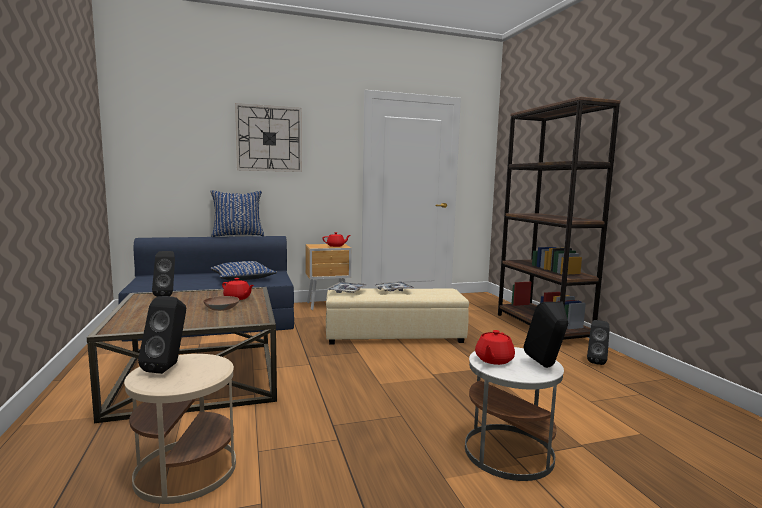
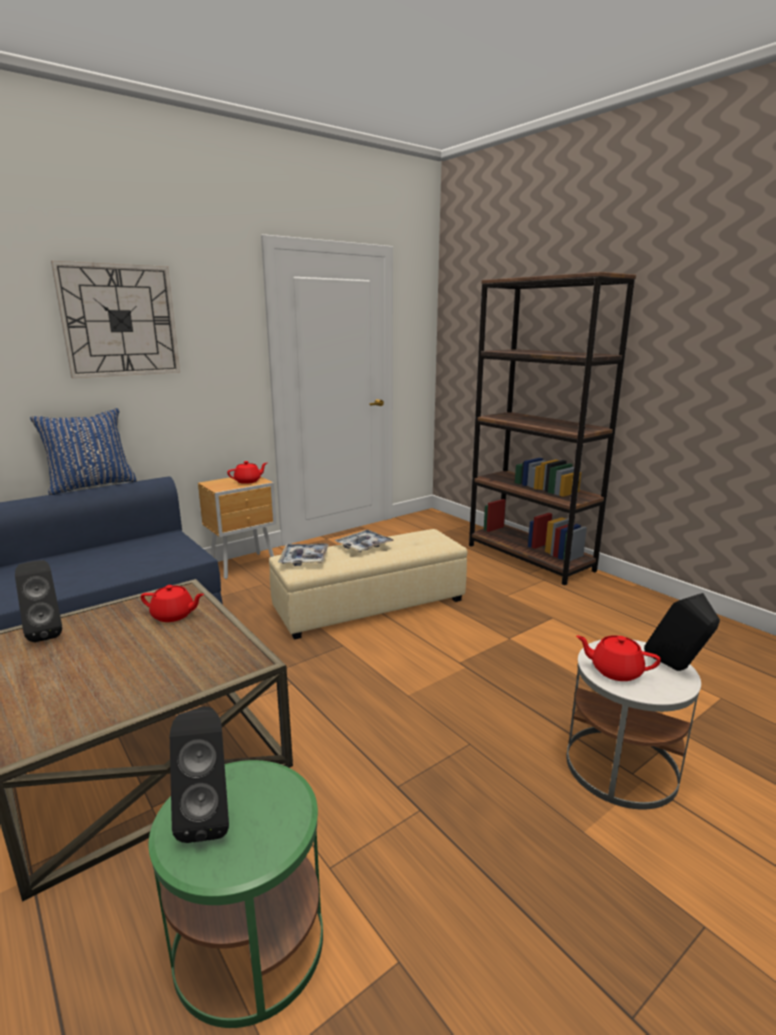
camera: 20 degrees left, 10 degrees up
(185, 470) = (248, 944): beige side table -> green side table
(221, 307) = (167, 644): brown bowl -> none
(242, 278) = (124, 557): blue pillow -> none
(493, 360) = (615, 671): red teapot -> red teapot turned 105 degrees clockwise
(596, 361) = (616, 600): black speaker -> none

